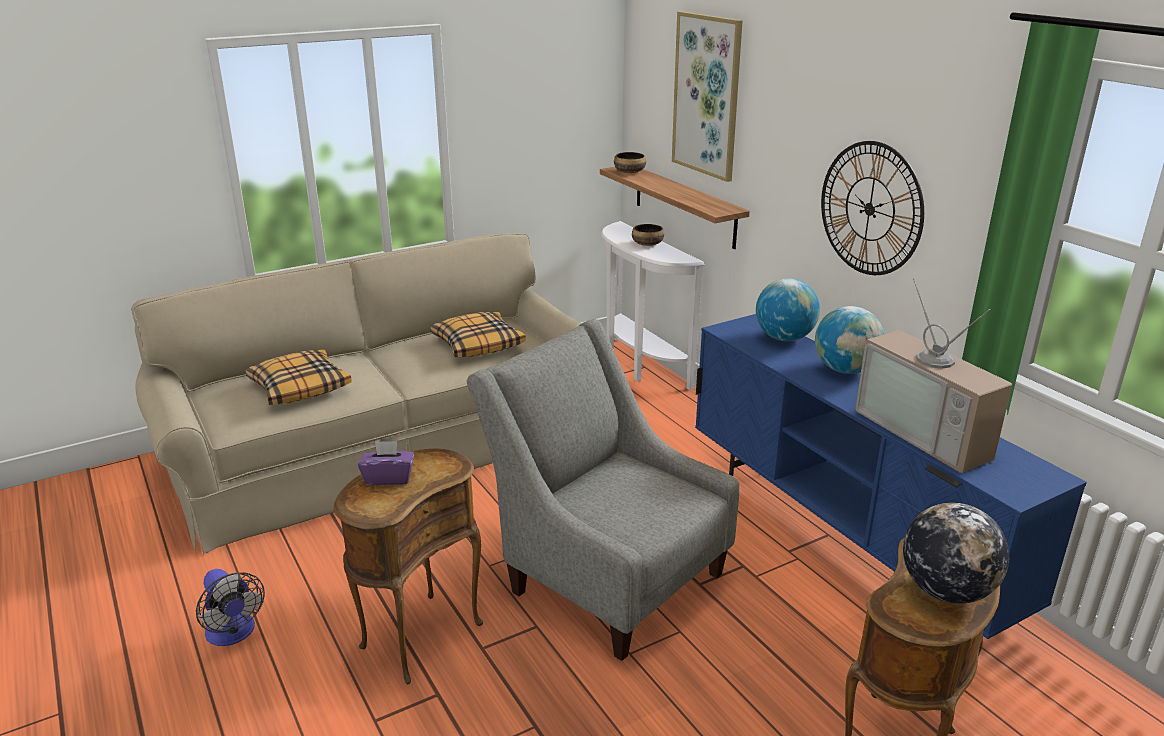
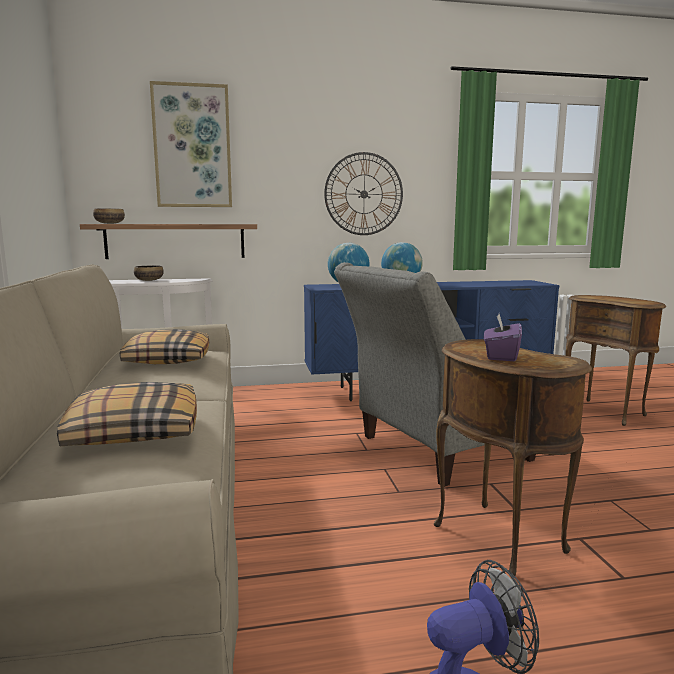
camera: 70 degrees left, 15 degrees down
(929, 432) = (481, 284): television -> none
(946, 591) = (623, 299): globe -> none

